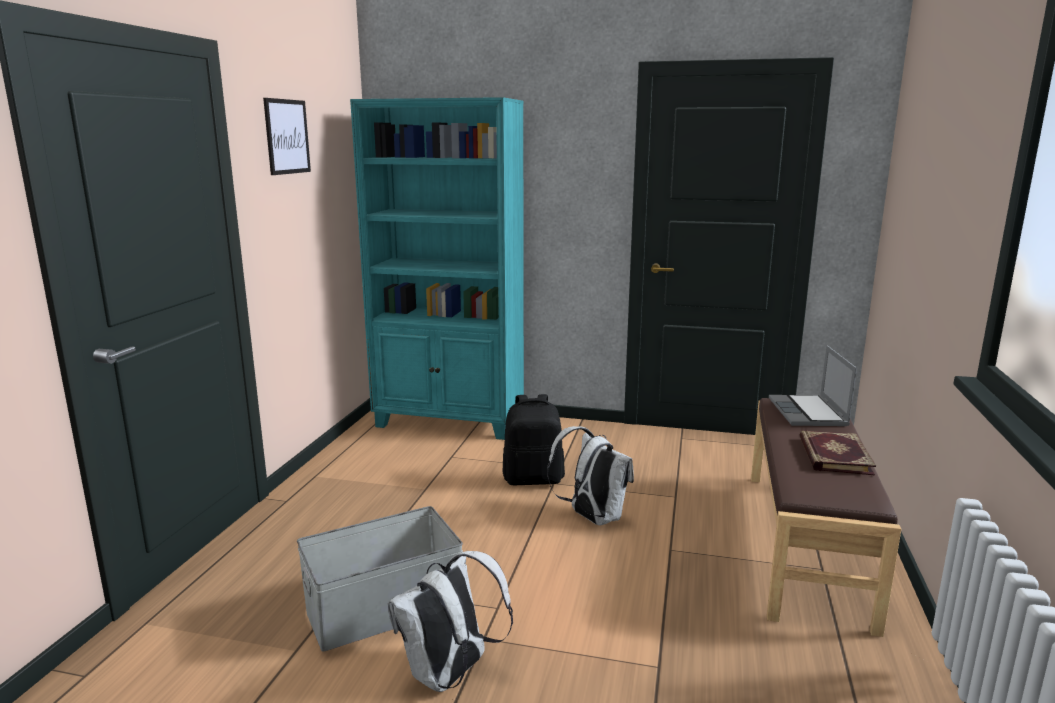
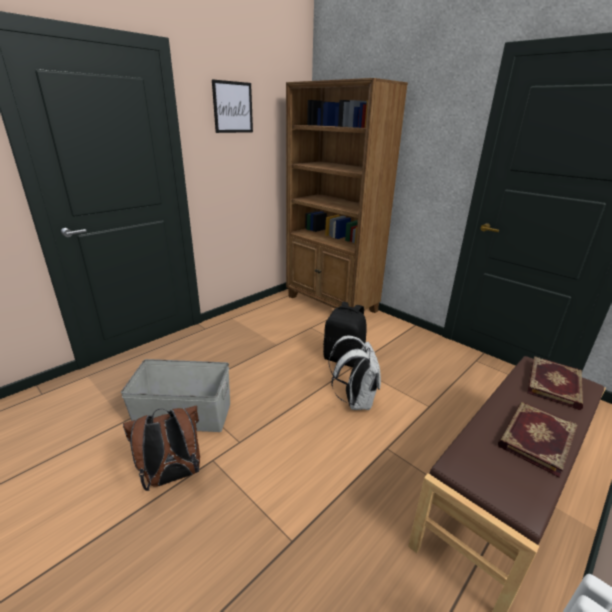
camera: 30 degrees right, 10 degrees up
(450, 421) = (331, 304): turquoise bookcase -> brown bookcase
(450, 675) = (172, 476): white backpack -> brown backpack
(809, 413) = (555, 384): laptop -> book

